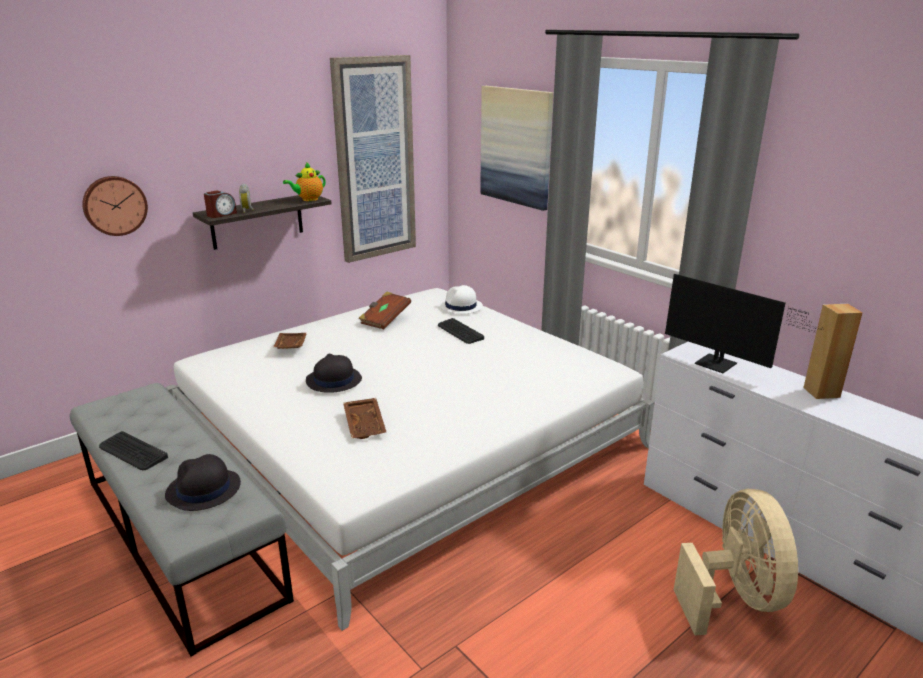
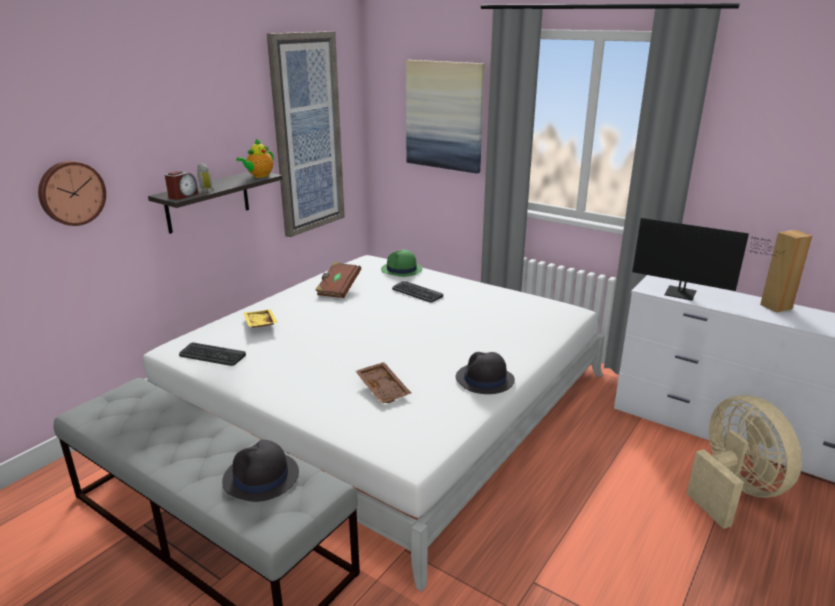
camera: 15 degrees left, 0 degrees up
(132, 452) = (158, 452): keyboard -> keyboard (212, 355)
(290, 346) = (259, 324): brown tray -> yellow tray
(333, 380) = (326, 351): black hat -> black hat (484, 379)
(460, 307) = (401, 270): white hat -> green hat

